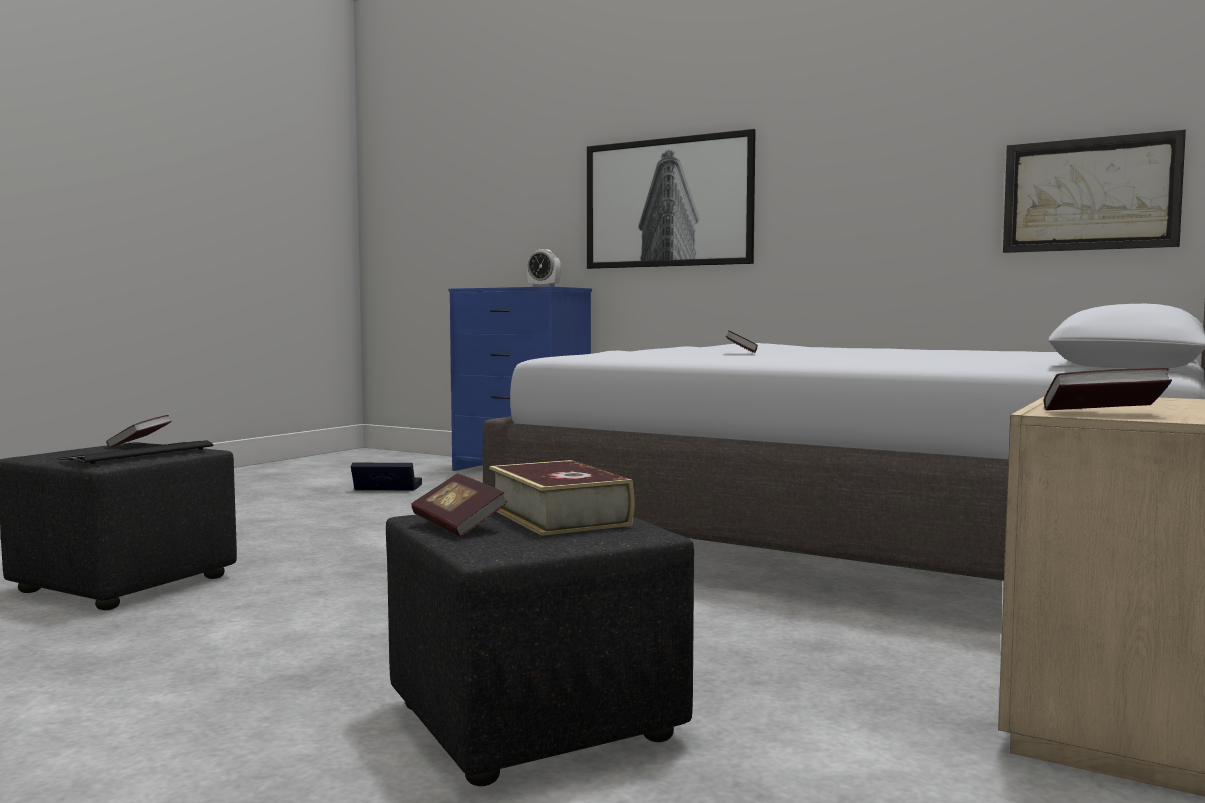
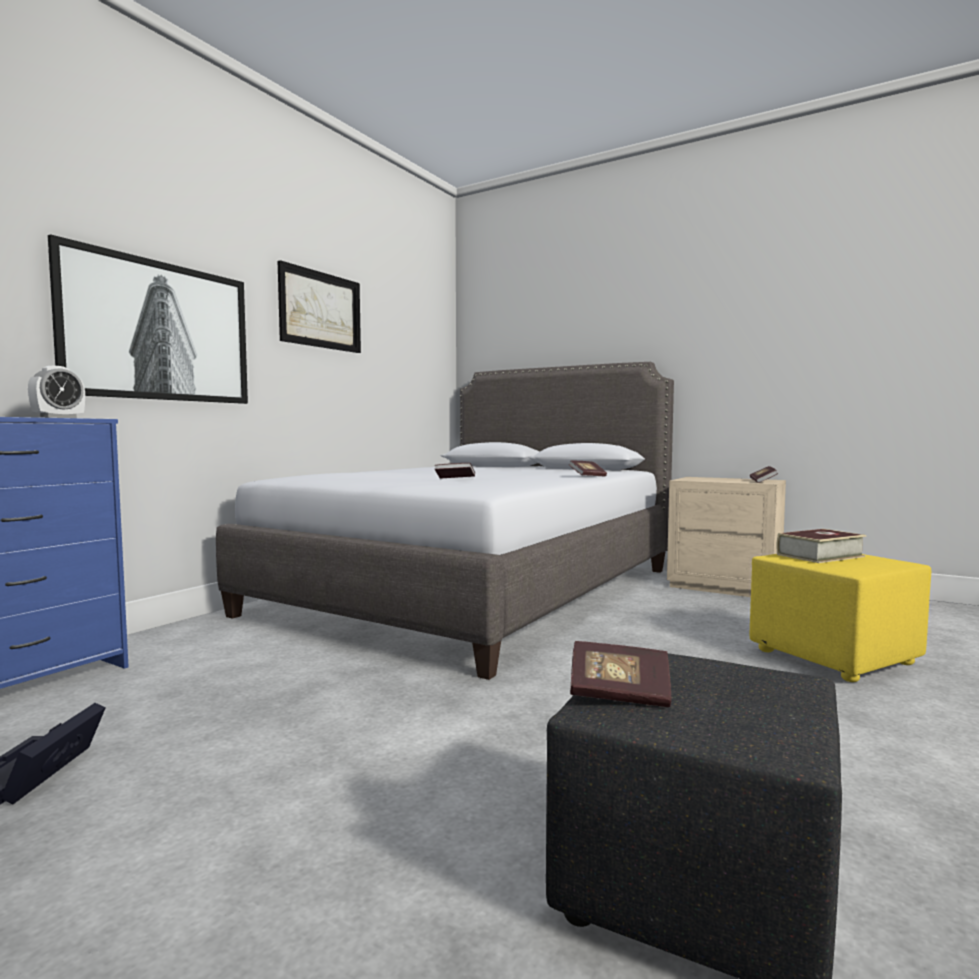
camera: 90 degrees left, 0 degrees up
(138, 454) = (721, 673): keyboard -> none
(458, 525) = (867, 565): book -> book (587, 476)
(533, 724) = (835, 657): black ottoman -> yellow ottoman
(1090, 194) = (412, 379): picture -> picture (320, 310)

